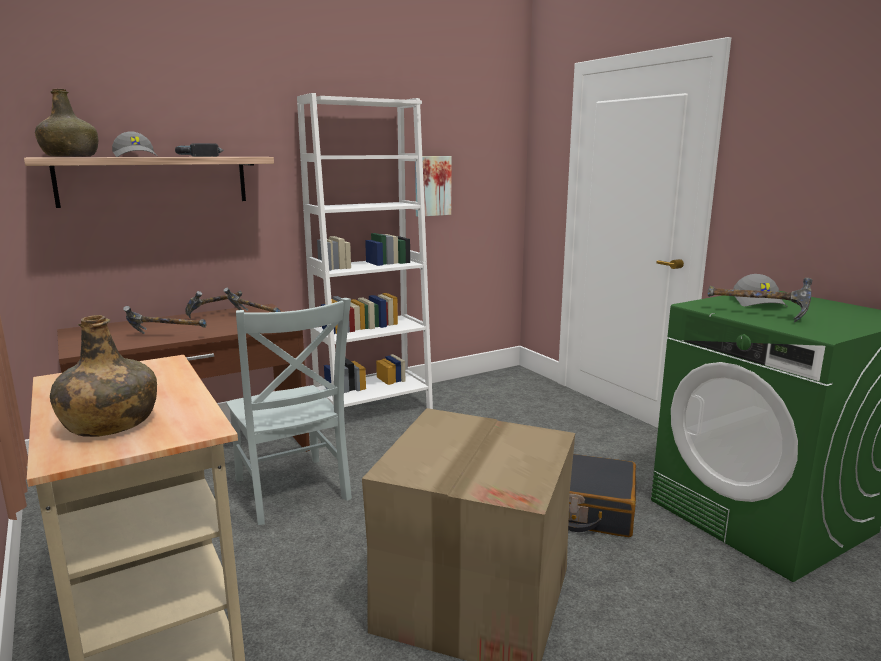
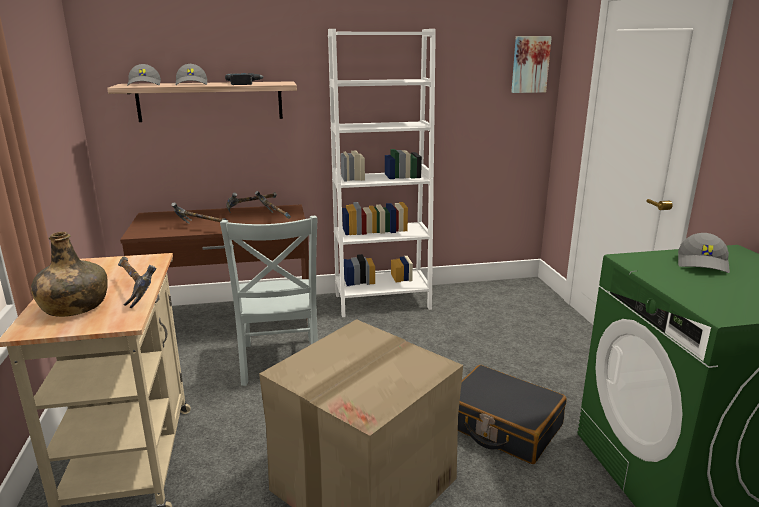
camera: 20 degrees right, 5 degrees up
(70, 156) = (145, 84): green bottle -> grey cap
(432, 186) = (455, 106): picture -> picture (530, 64)
(758, 314) = (681, 278): hammer -> hammer (136, 292)

